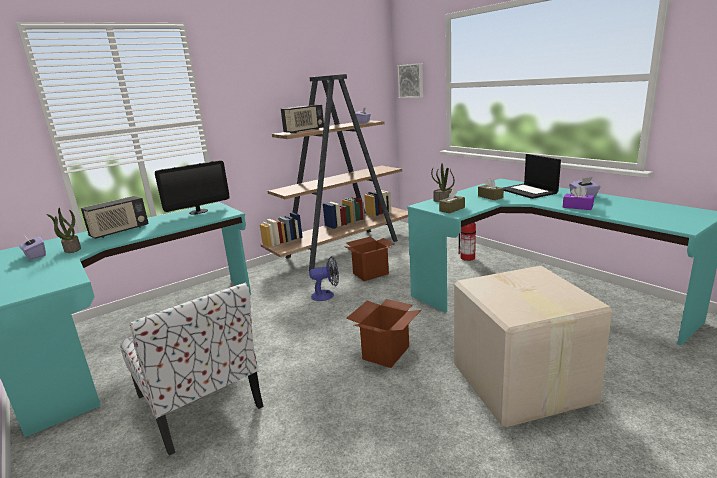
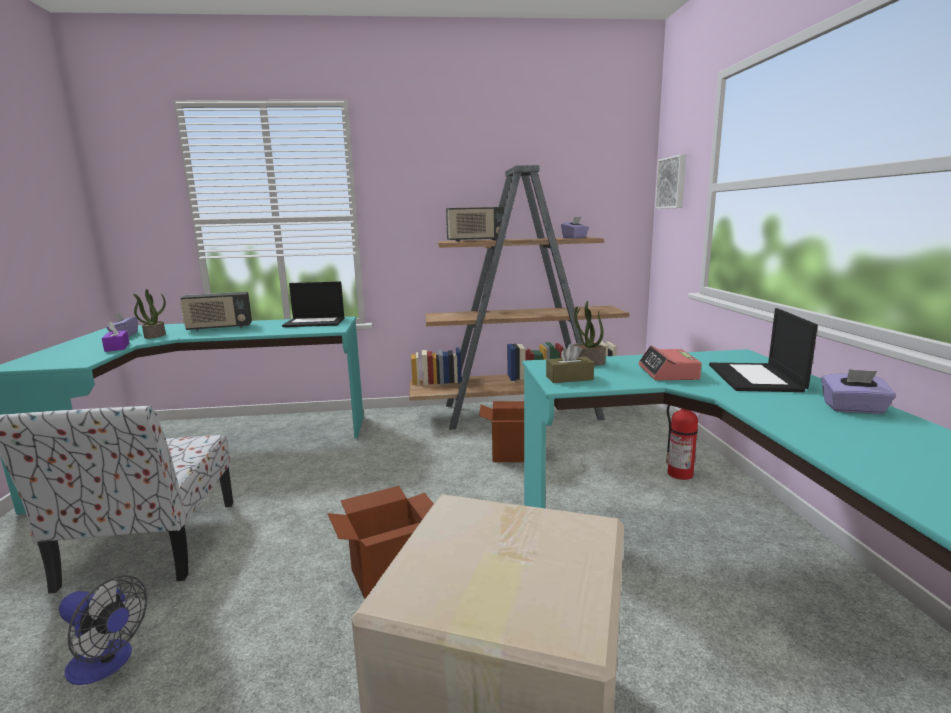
camera: 30 degrees right, 5 degrees down
(198, 211) = (315, 322): monitor -> laptop
(327, 295) = (428, 465): fan -> fan (107, 664)
(490, 197) = (668, 373): brown tissue box -> alarm clock
(577, 207) = (798, 425): purple tissue box -> purple tissue box (117, 347)

